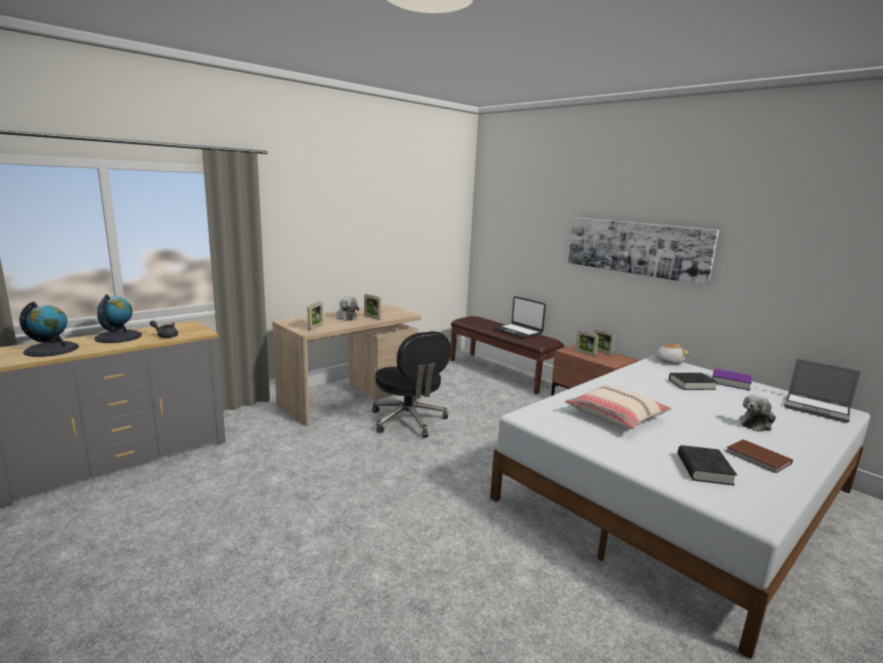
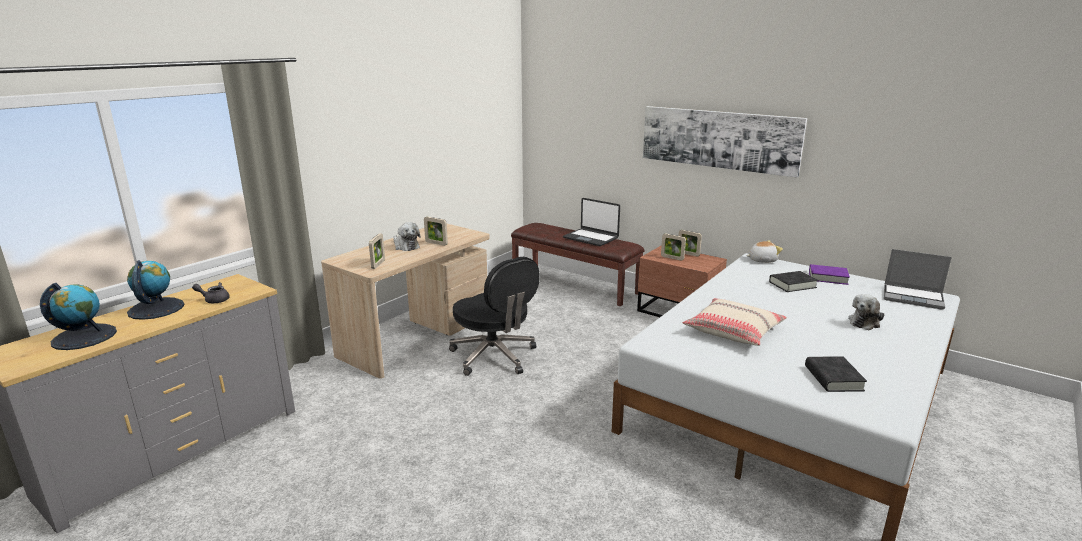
camera: 10 degrees left, 5 degrees up
(757, 458) = (876, 359): brown book -> none

